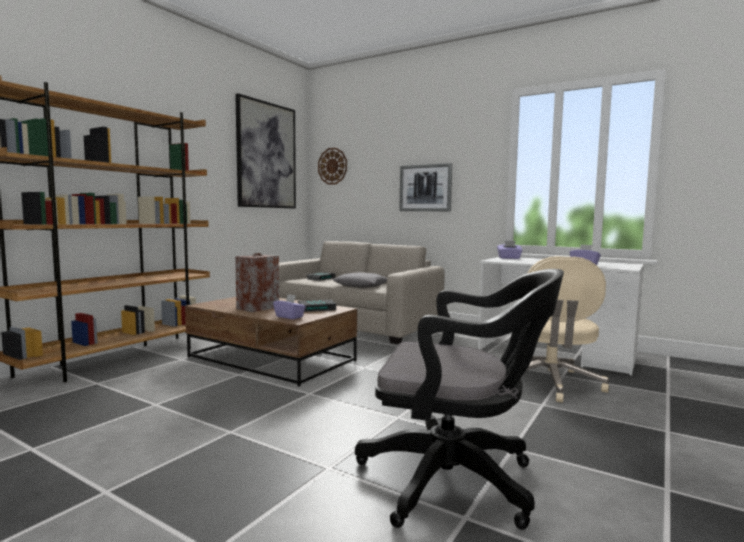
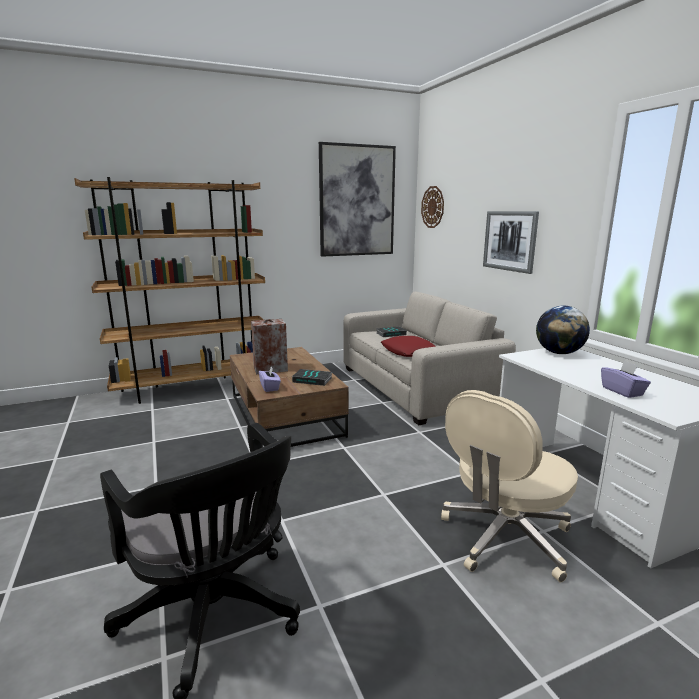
camera: 35 degrees right, 10 degrees up
(361, 285) = (408, 352): grey pillow -> red pillow
(509, 258) = (559, 353): purple tissue box -> globe

